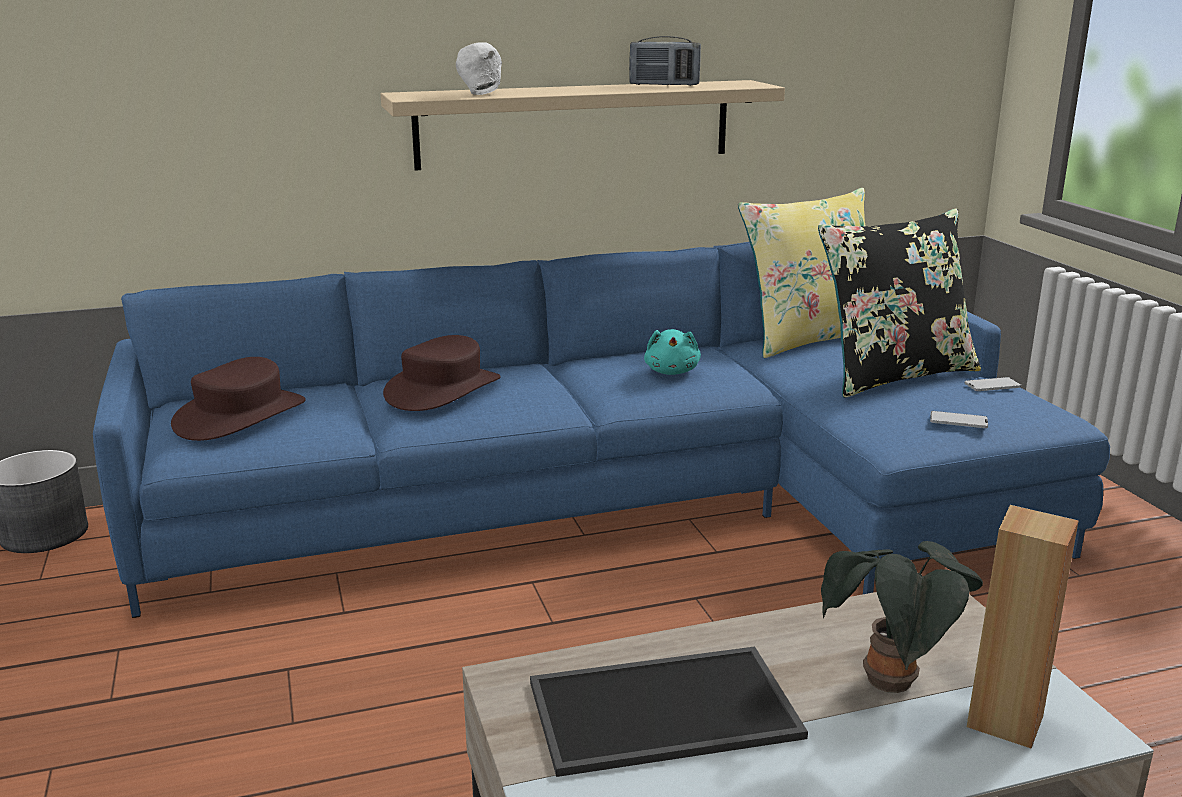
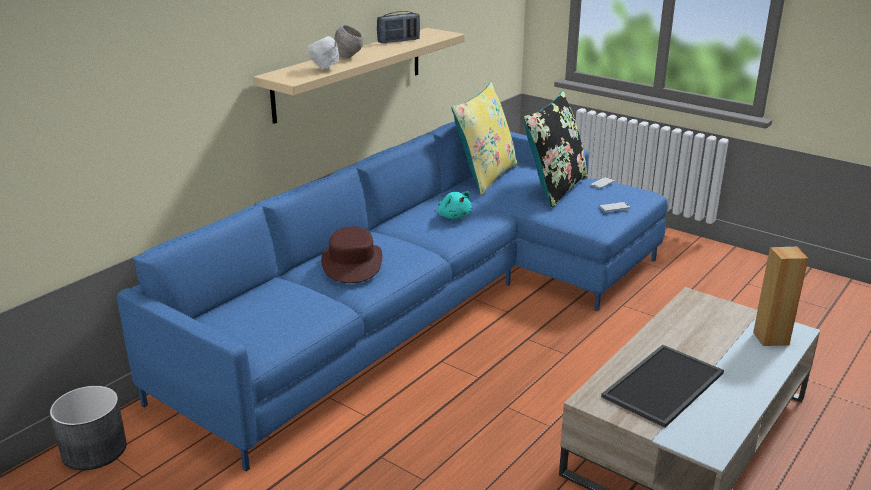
camera: 35 degrees left, 5 degrees up
(240, 415) = (261, 317): brown hat -> none
(545, 90) = (349, 57): none -> grey bowl
(890, 685) = (722, 340): potted plant -> none

